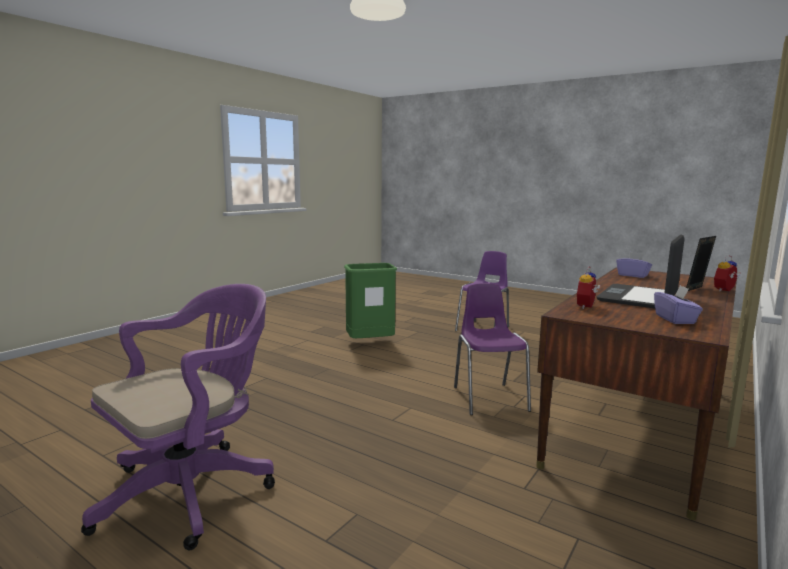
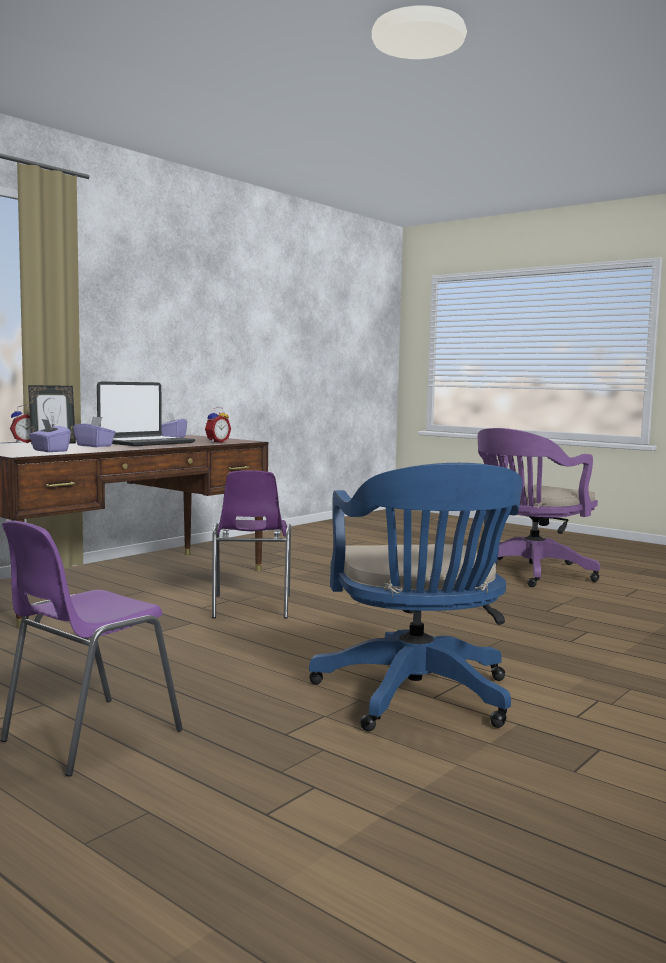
camera: 175 degrees left, 5 degrees down
(370, 343) = (417, 698): green trash can -> blue office chair
(645, 286) = (94, 446): none -> purple tissue box

